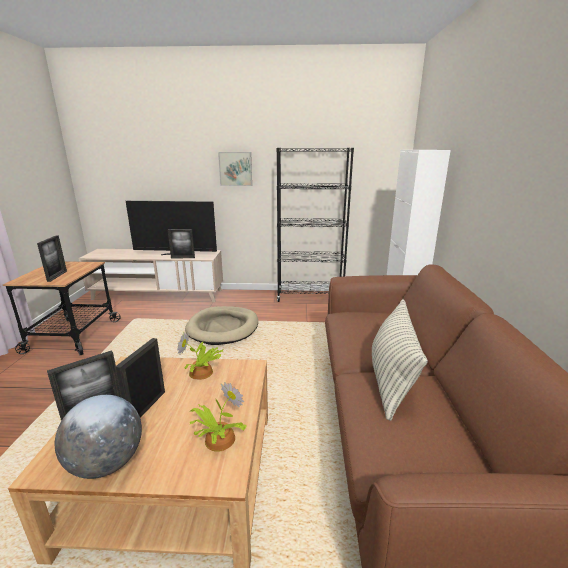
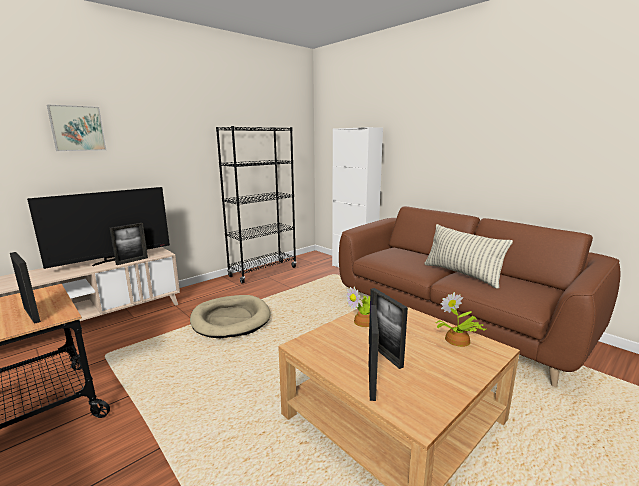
camera: 45 degrees left, 5 degrees down
(107, 463) = (441, 388): globe -> none
(235, 169) = (169, 149): picture -> picture (77, 128)

